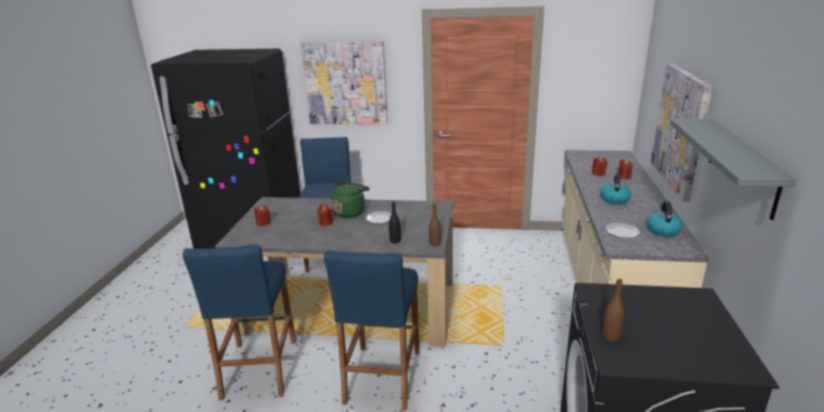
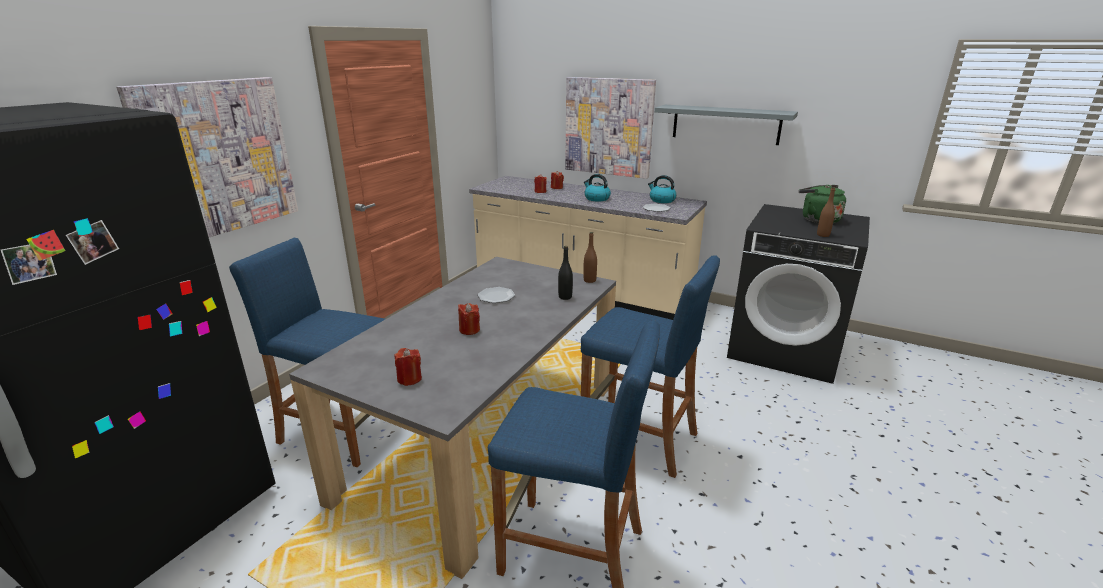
camera: 70 degrees left, 0 degrees up
(350, 212) = (454, 310): green kettle -> green kettle (817, 219)

